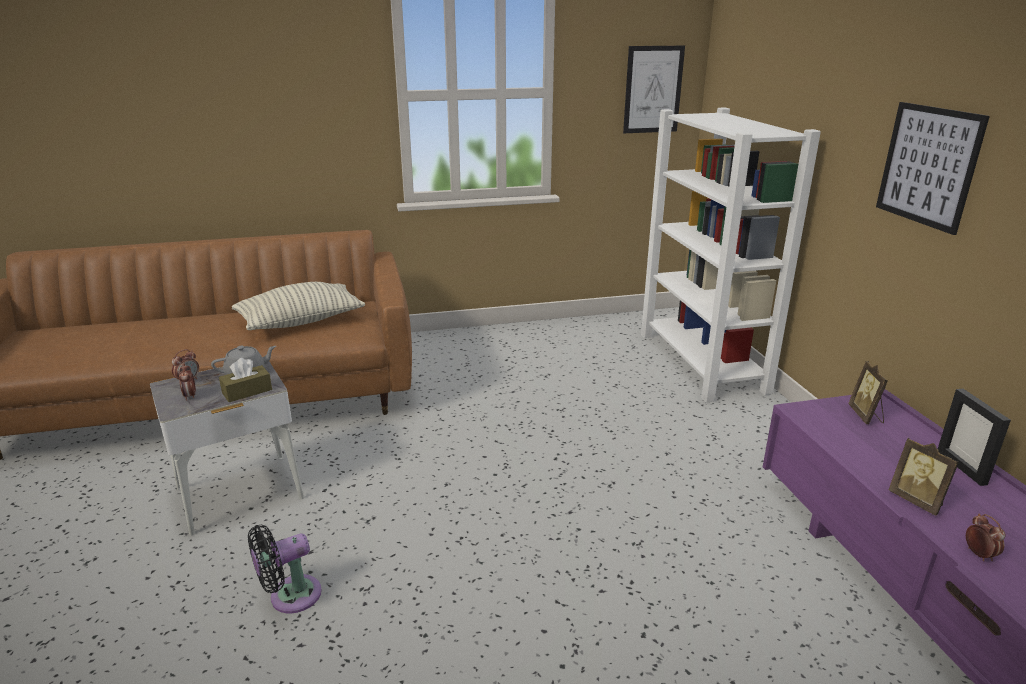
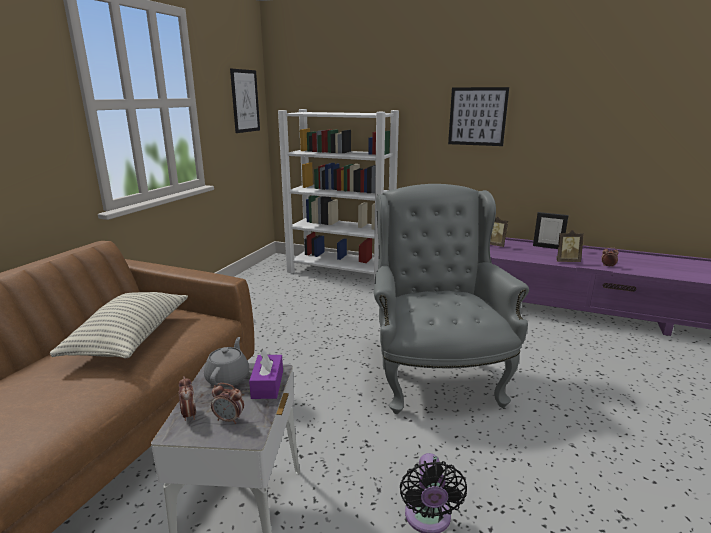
camera: 55 degrees left, 5 degrees down
(247, 391) = (267, 384): brown tissue box -> purple tissue box
(533, 523) = (435, 377): none -> grey armchair

